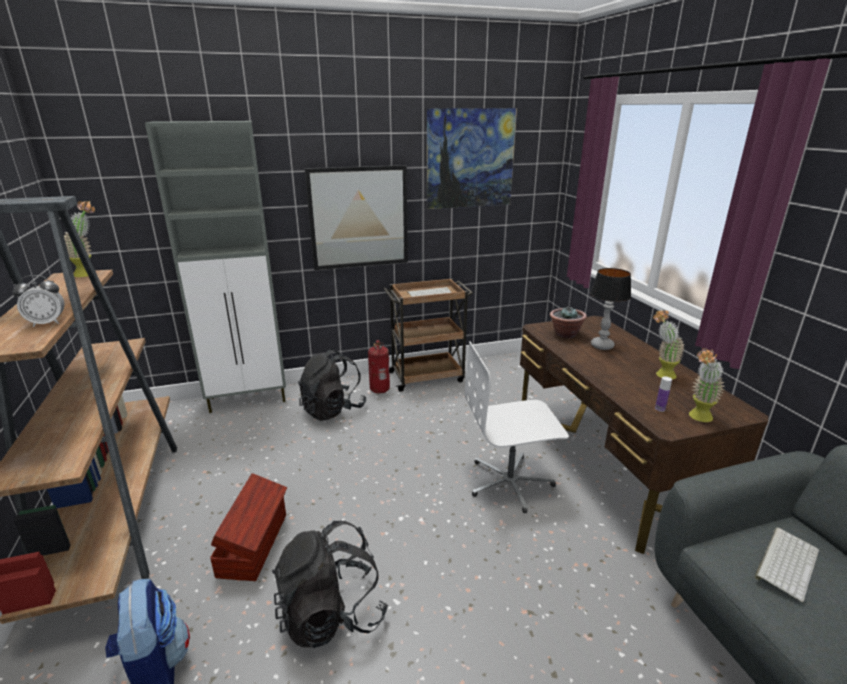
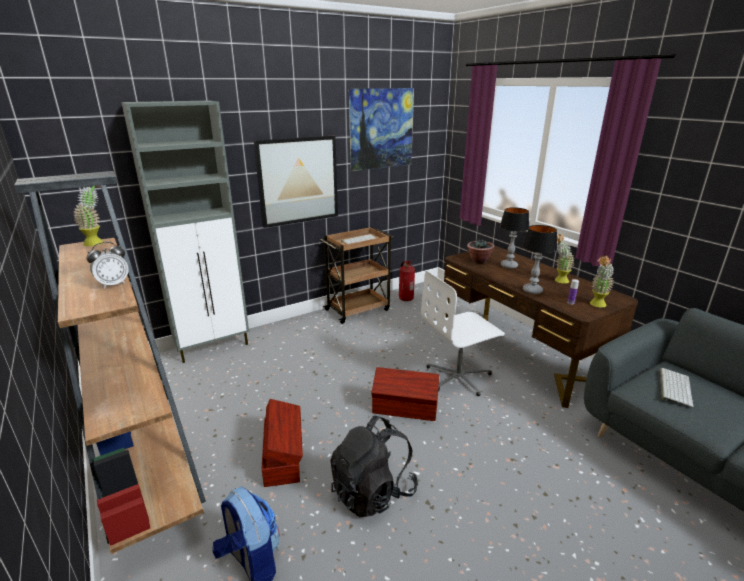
camera: 15 degrees left, 0 degrees up
(333, 409) = (293, 345): black backpack -> none
(380, 389) = (324, 324): fire extinguisher -> fire extinguisher (405, 298)
(423, 512) = (405, 408): none -> brown storage box
(613, 384) = (532, 290): none -> table lamp

